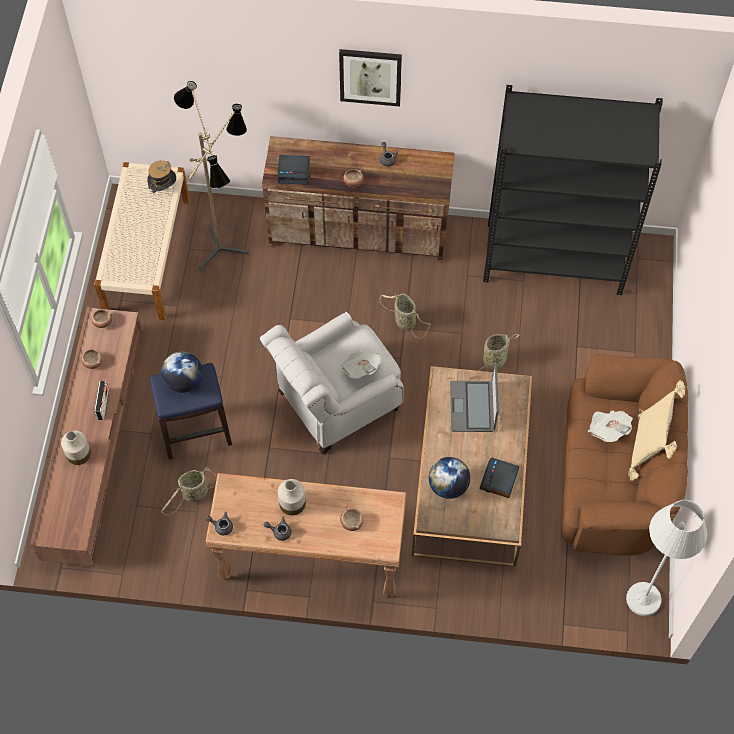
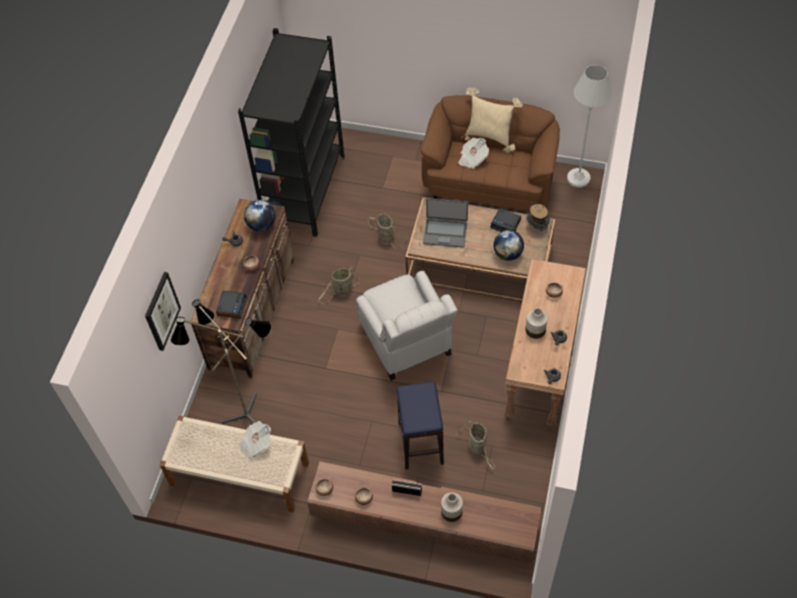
camera: 80 degrees left, 5 degrees down
(163, 188) = (197, 432): hat -> hat (537, 227)
(184, 381) = (412, 407): globe -> globe (261, 225)
(361, 368) = (405, 296): newspaper -> newspaper (255, 444)
(370, 76) = (199, 199): picture -> picture (161, 311)

